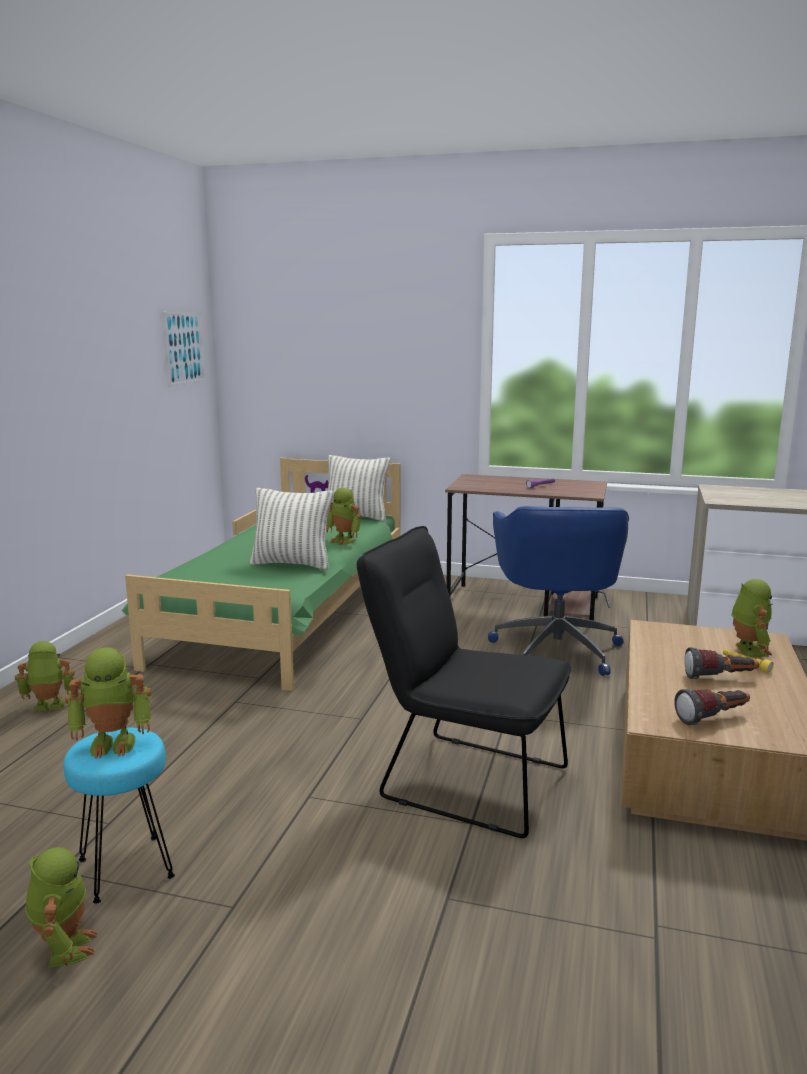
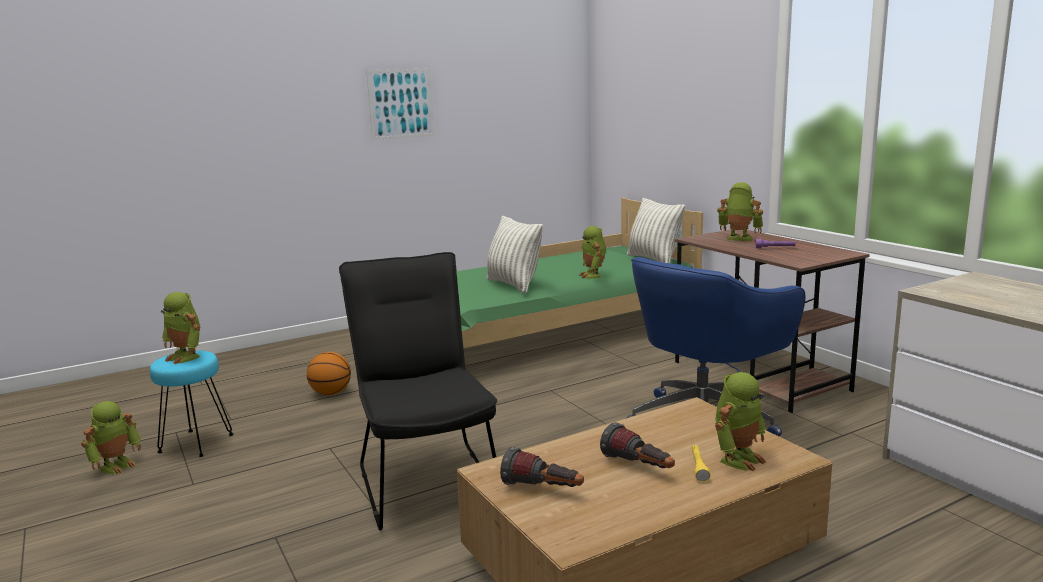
camera: 45 degrees right, 0 degrees up
(48, 707) = (319, 350): toy robot -> toy robot (738, 239)
(178, 745) = (331, 393): none -> basketball
(184, 348) = (546, 96): picture -> picture (401, 103)

